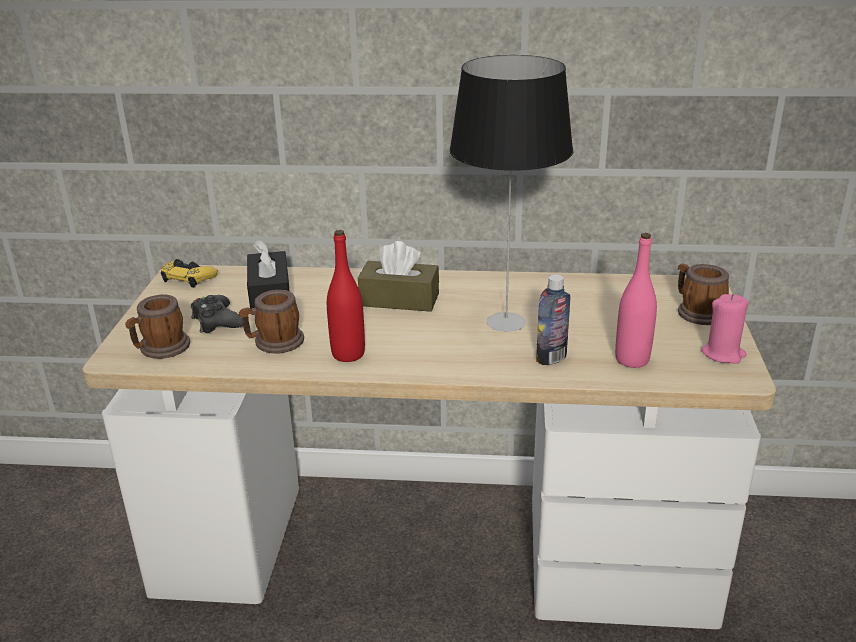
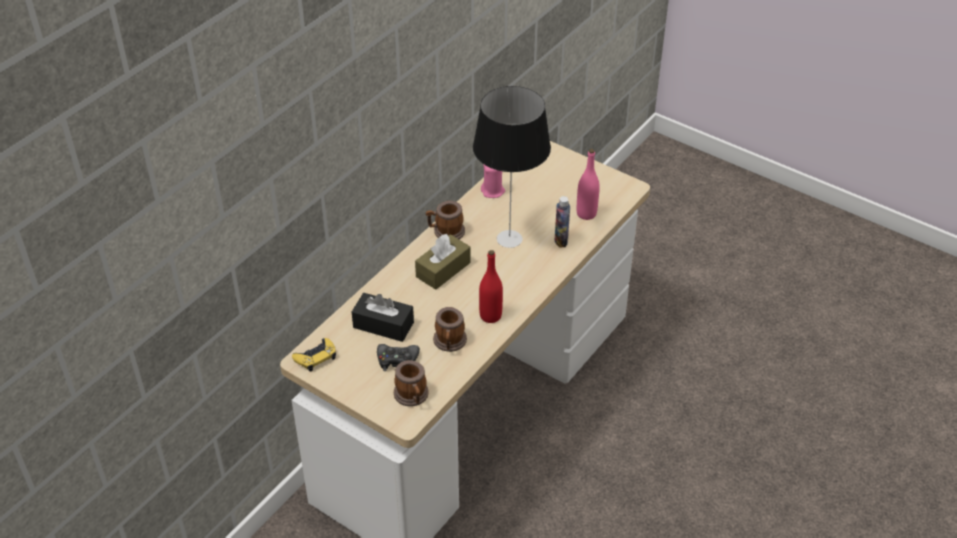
camera: 60 degrees left, 15 degrees up
(696, 312) = (561, 165): mug -> mug (445, 232)
(723, 354) = (607, 181): pink candle -> pink candle (493, 191)

